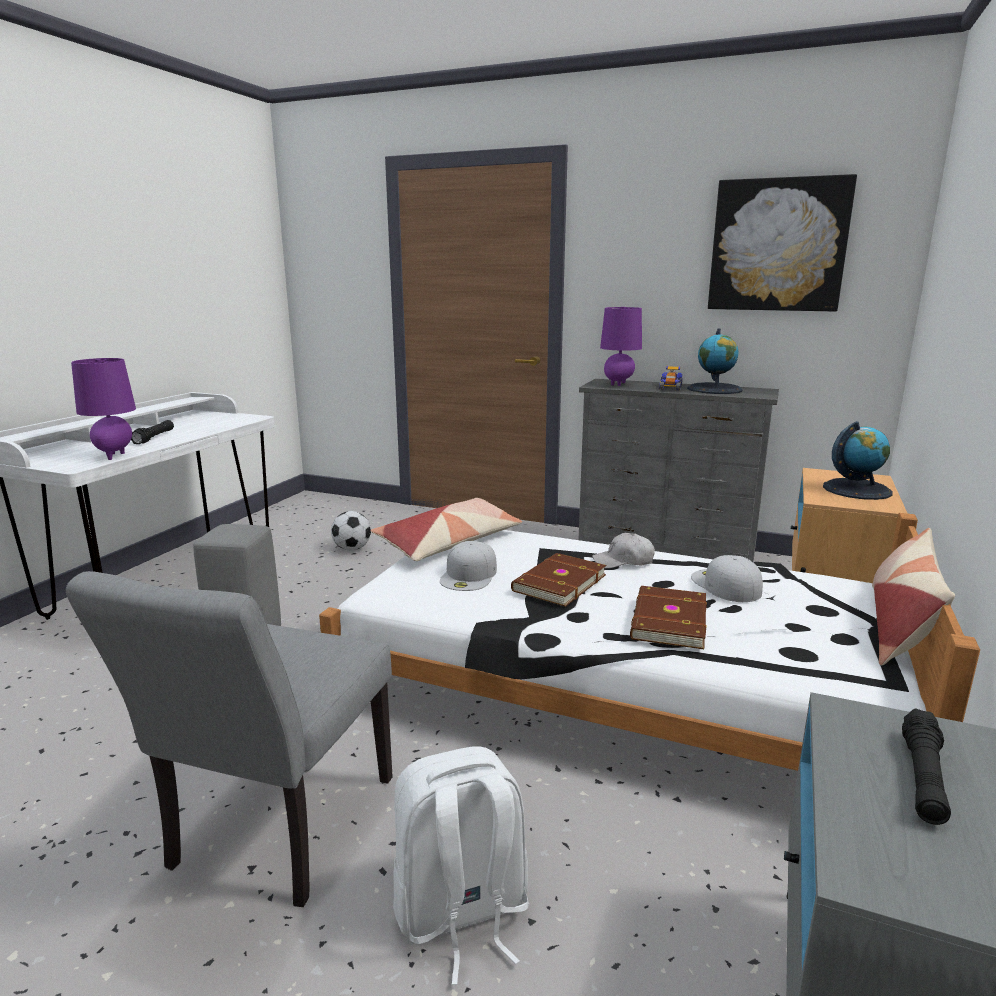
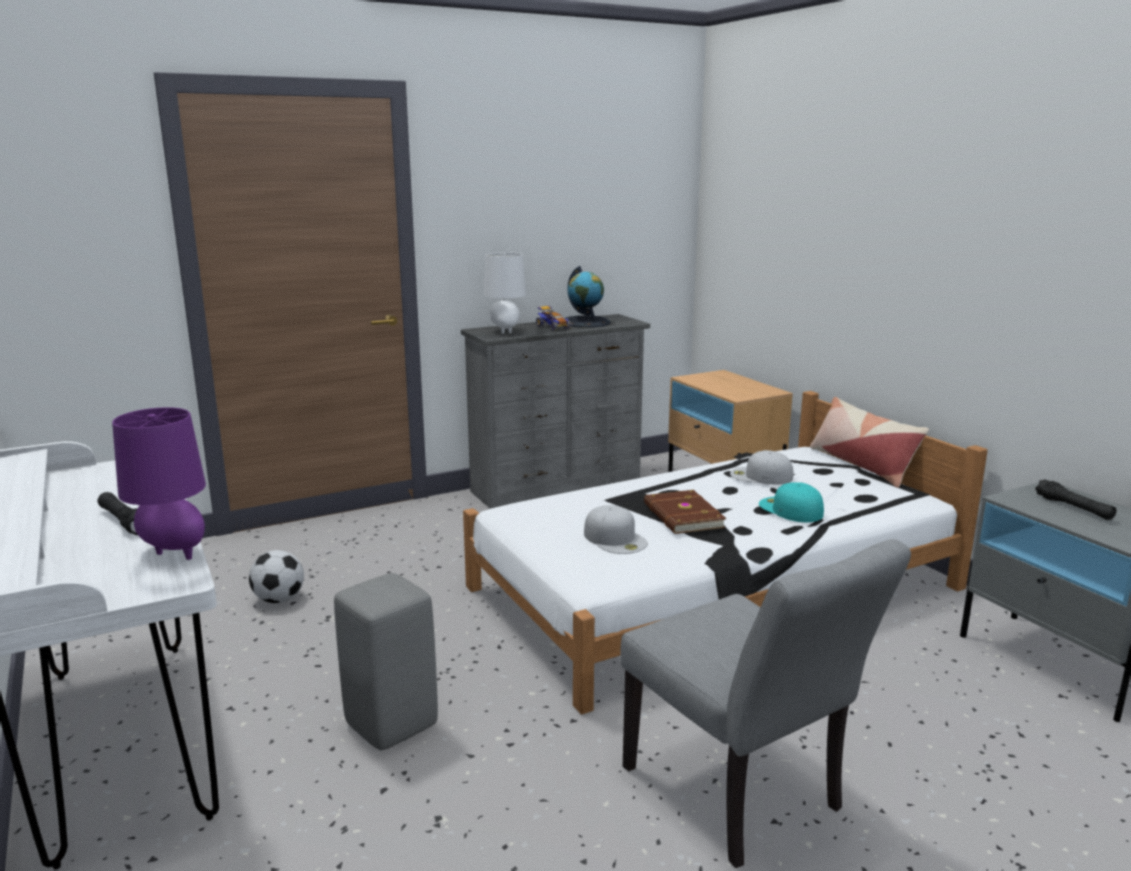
camera: 50 degrees left, 0 degrees up
(450, 543) = (532, 524): pillow -> none
(461, 913) = (896, 744): white backpack -> none
(619, 384) = (505, 331): purple table lamp -> white table lamp
(623, 561) = (674, 486): white cap -> none
(667, 621) = (790, 509): brown book -> turquoise cap
(778, 245) = (603, 188): picture -> none
(856, 489) = (734, 384): globe -> none

